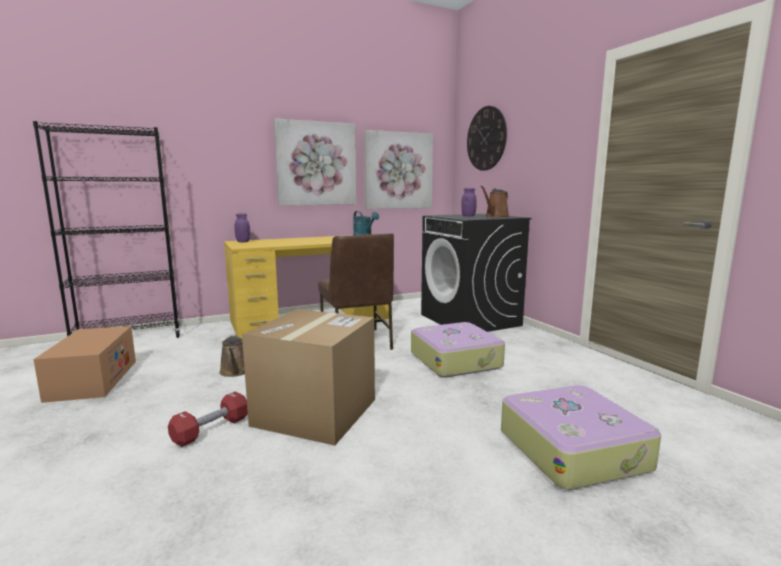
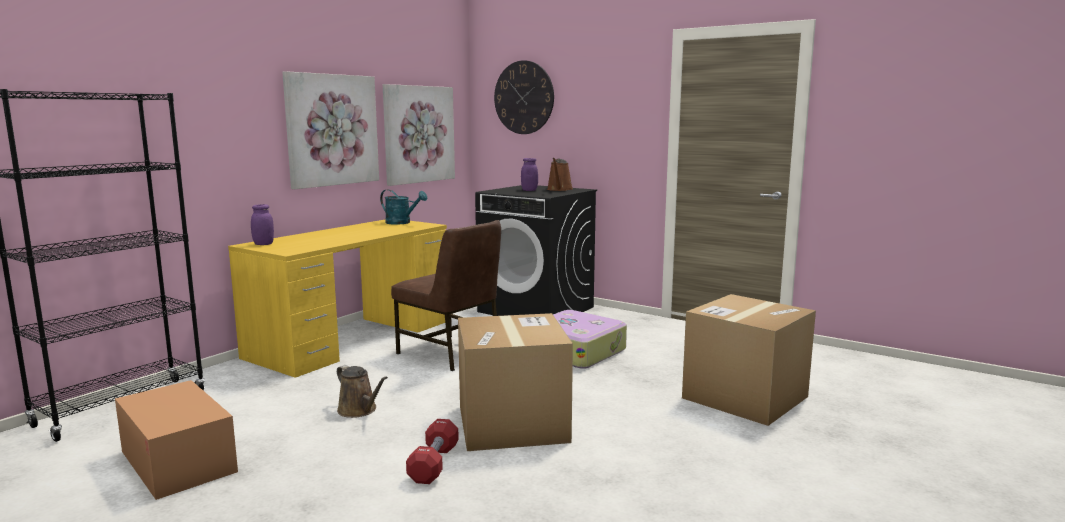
camera: 30 degrees left, 0 degrees up
(573, 449) = (745, 397): suitcase -> cardboard box

